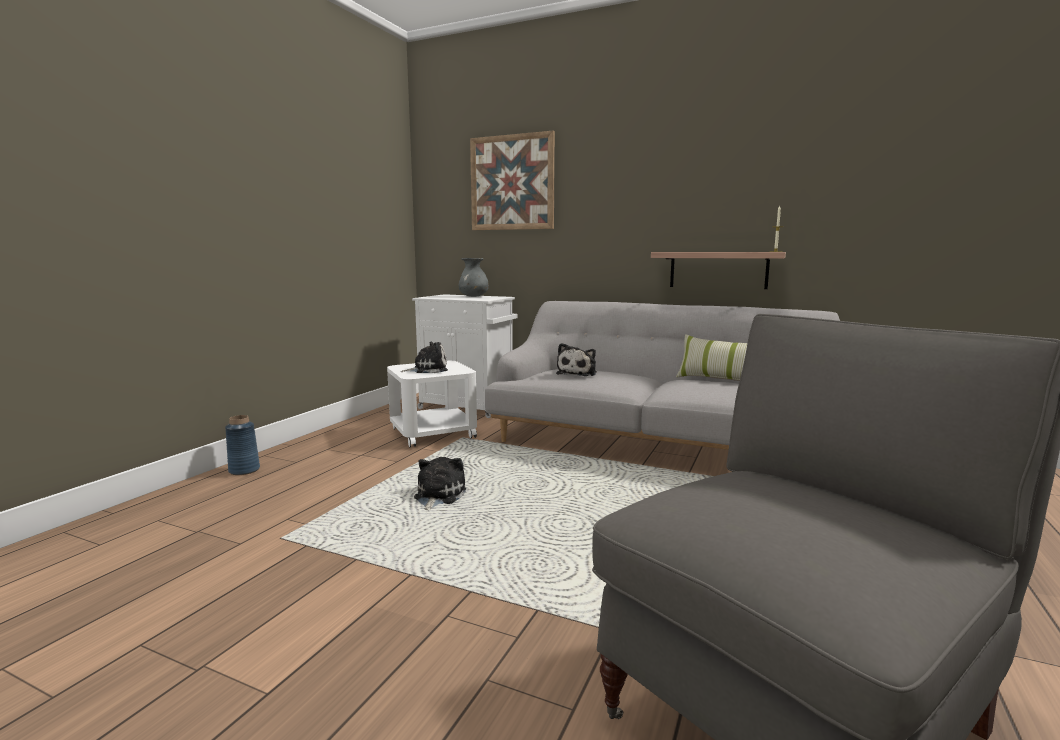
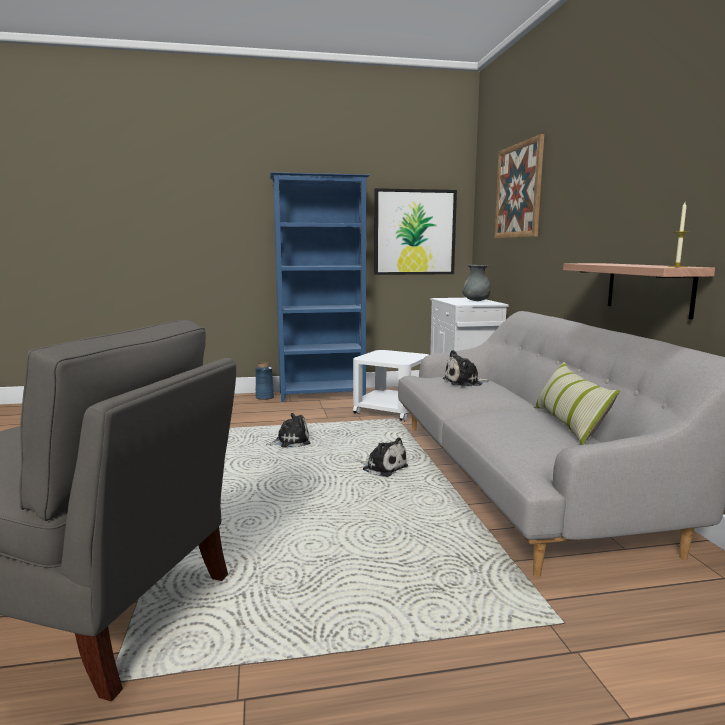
camera: 55 degrees right, 0 degrees up
(317, 443) = (323, 395): none -> blue bookcase
(370, 220) = (414, 232): none -> picture
(428, 369) = (387, 356): plush toy -> plush toy (383, 467)

